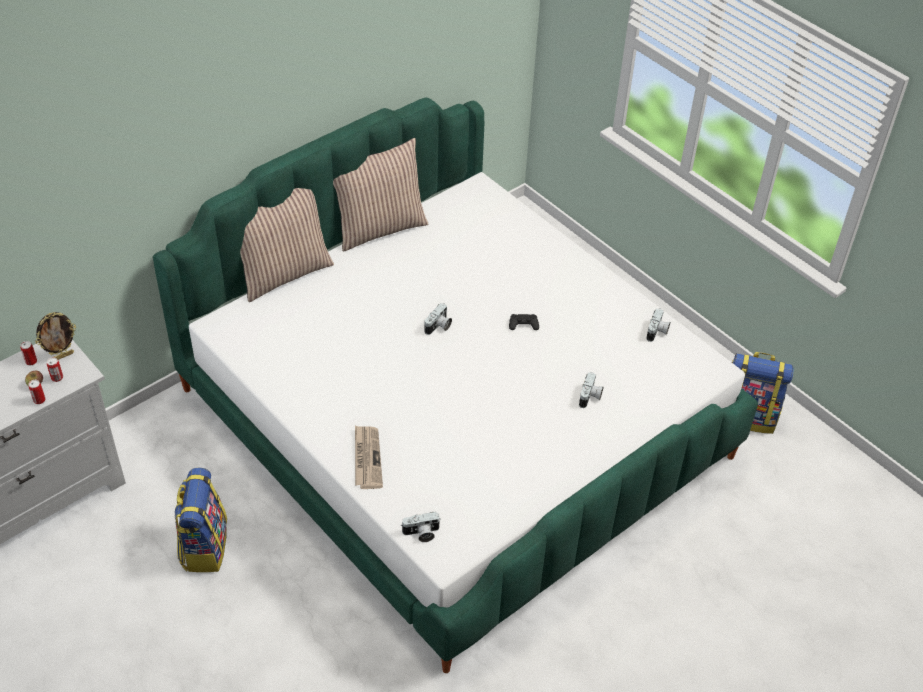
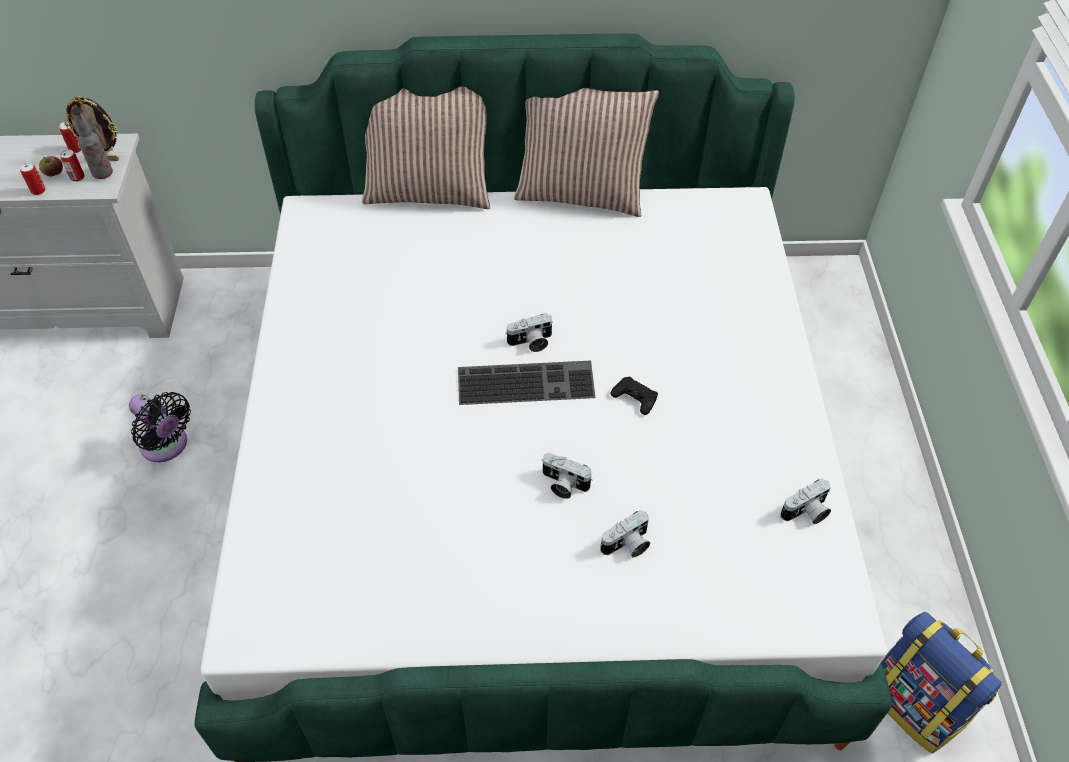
camera: 40 degrees right, 5 degrees up
(73, 366) = (103, 174): none -> bottle
(204, 546) = (167, 446): backpack -> black fan
(367, 458) = (292, 451): newspaper -> none
(421, 533) = (251, 585): camera -> camera (563, 484)
(458, 348) = (527, 381): none -> keyboard

